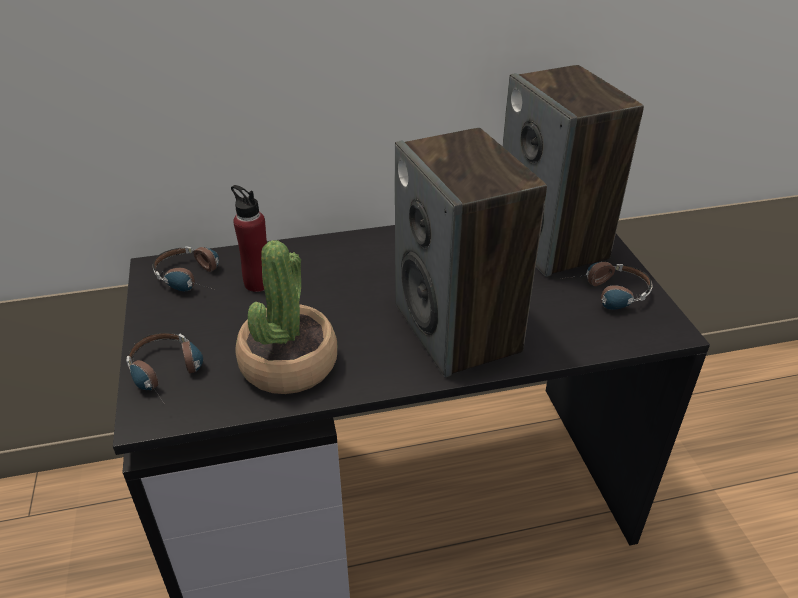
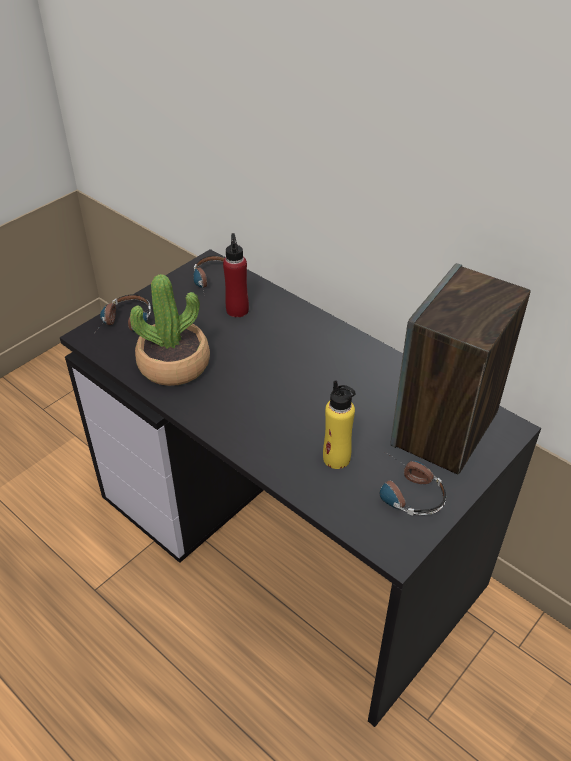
camera: 55 degrees right, 5 degrees up
(458, 329) = (279, 424): speaker -> none
(535, 314) = (336, 458): none -> yellow bottle

